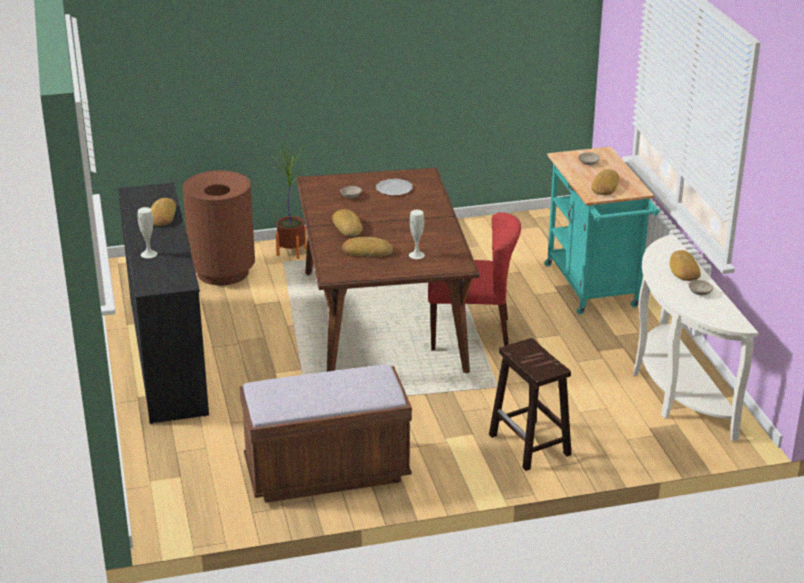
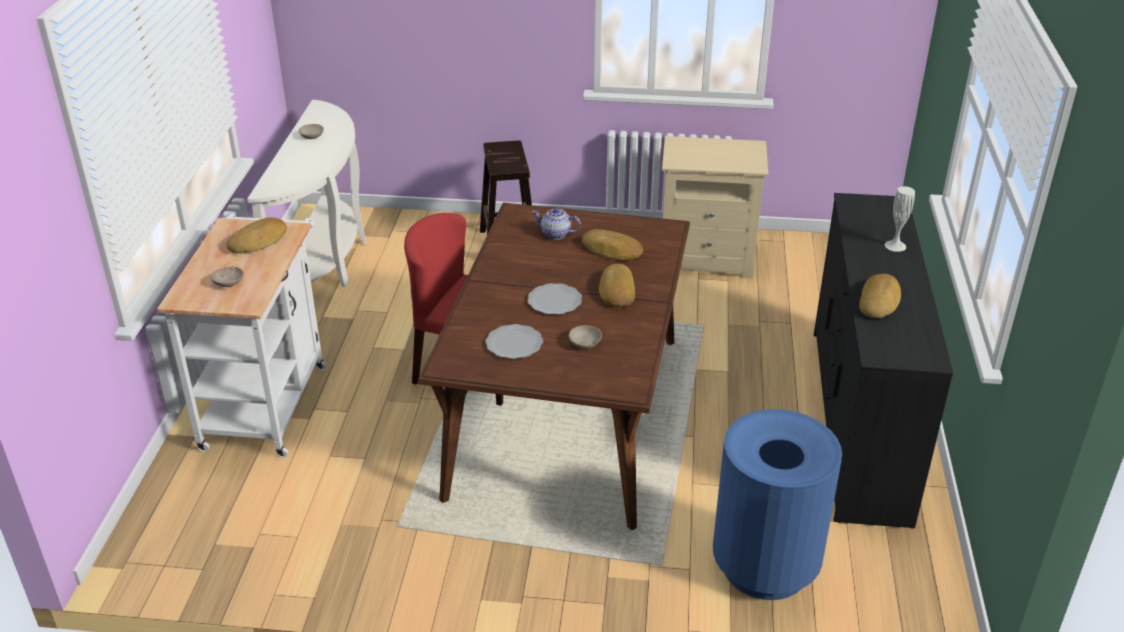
camera: 160 degrees left, 5 degrees up
(223, 272) = (765, 567): brown trash can -> blue trash can
(291, 251) = (640, 589): potted plant -> none
(327, 472) = (707, 258): brown bench -> beige nightstand
(386, 214) = (554, 301): none -> plate
(416, 255) = (556, 234): white vase -> teapot
(594, 289) = (267, 400): turquoise cart -> white cart
(683, 270) = (295, 159): bread -> none

